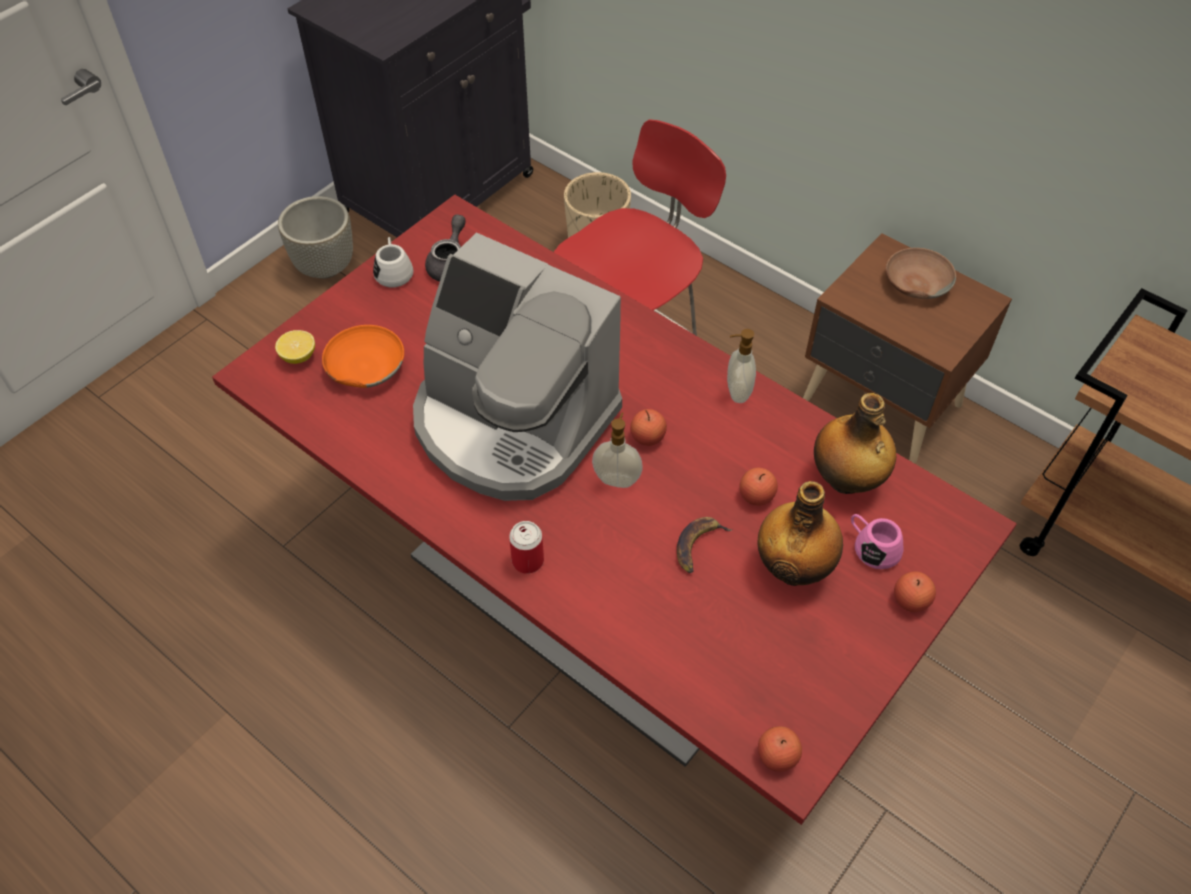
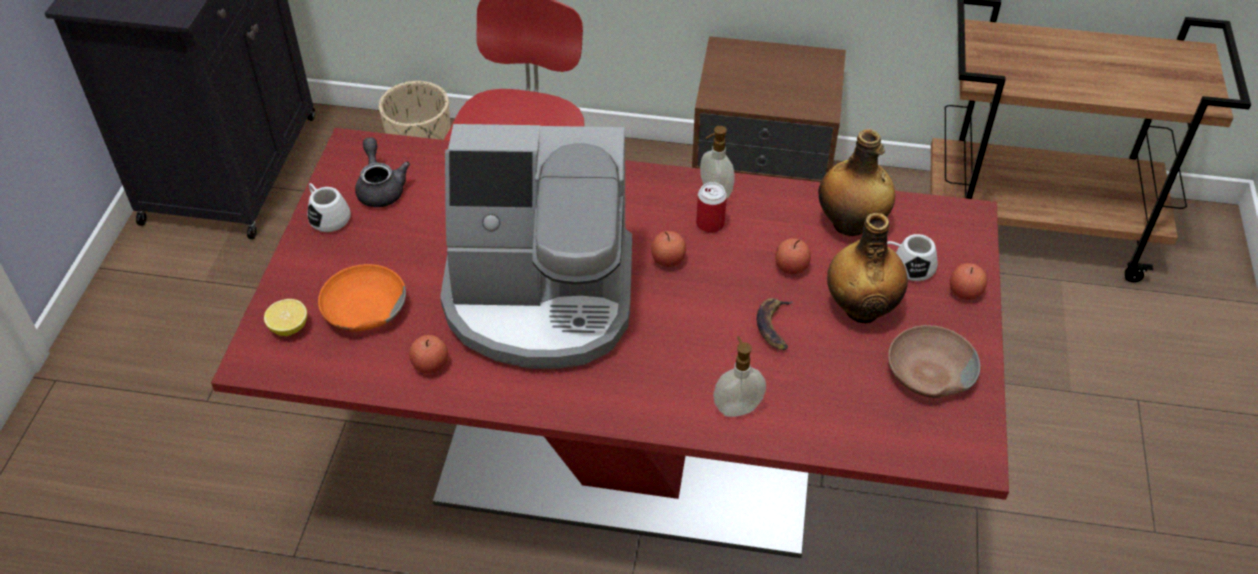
camera: 30 degrees left, 5 degrees down
(324, 267) = (155, 279): grey planter -> none
(528, 561) = (642, 404): can -> can (710, 224)
(617, 478) = (667, 304): soap dispenser -> soap dispenser (737, 407)
(777, 756) = (955, 455): apple -> apple (430, 365)
(872, 547) = (907, 266): pink mug -> white mug
(916, 282) = (764, 65): brown bowl -> brown bowl (928, 372)

